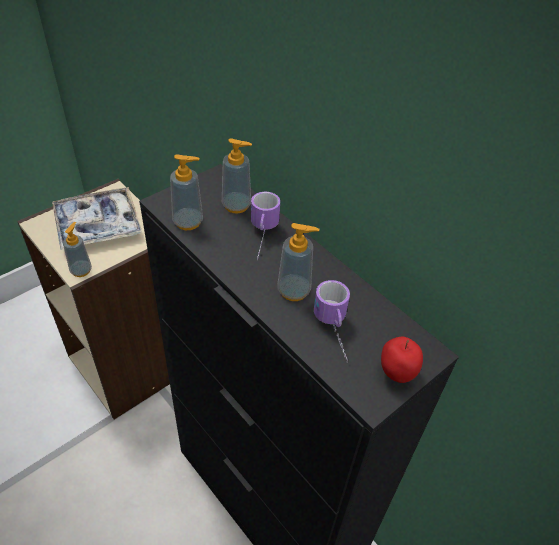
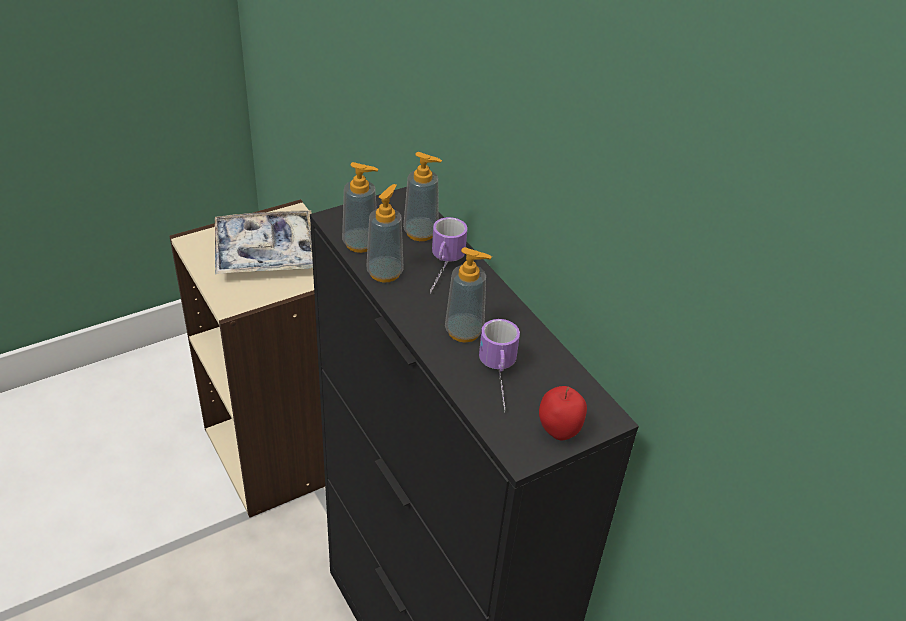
camera: 10 degrees right, 5 degrees down
(81, 270) = (235, 303): soap dispenser -> soap dispenser (385, 272)

